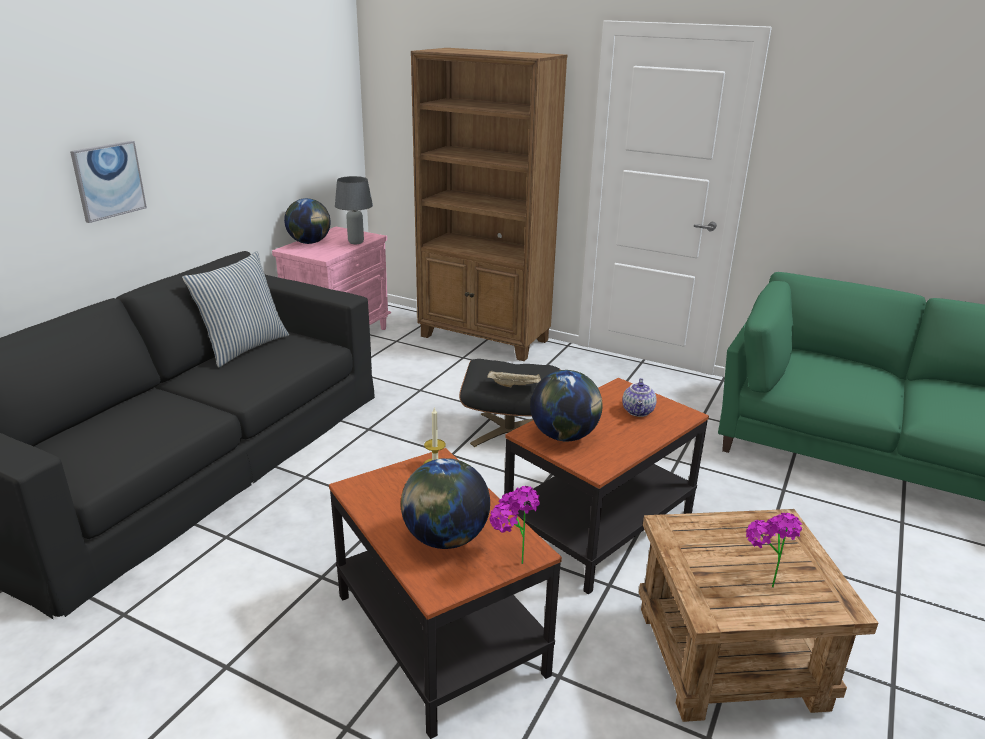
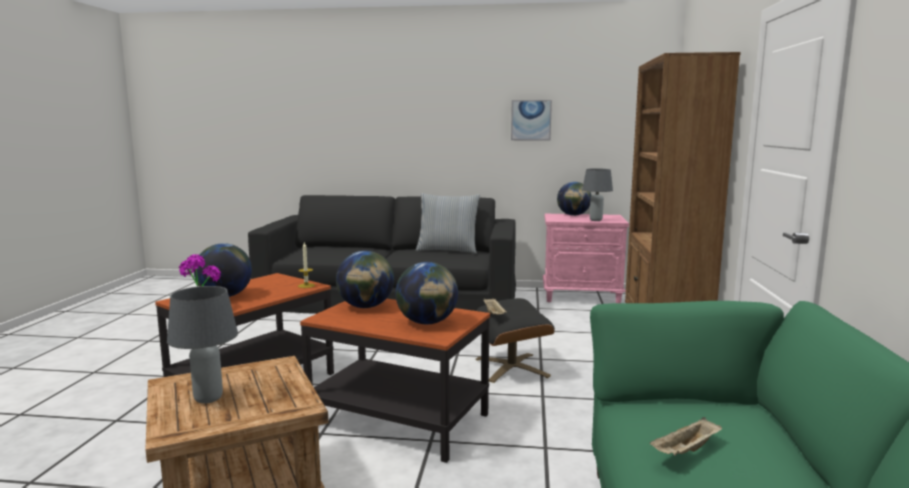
camera: 70 degrees right, 15 degrees down
(108, 180) = (429, 140): picture -> picture (531, 120)
(638, 411) = (427, 322): teapot -> globe
(762, 581) = (208, 398): potted plant -> grey table lamp
(858, 387) = (686, 451): none -> beige tray

